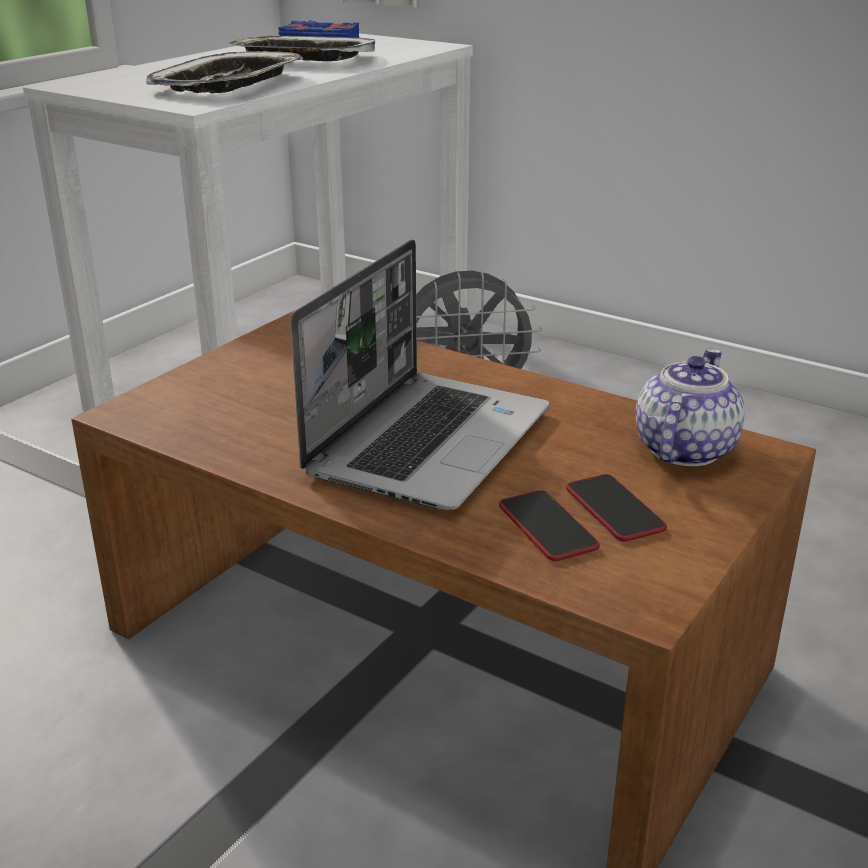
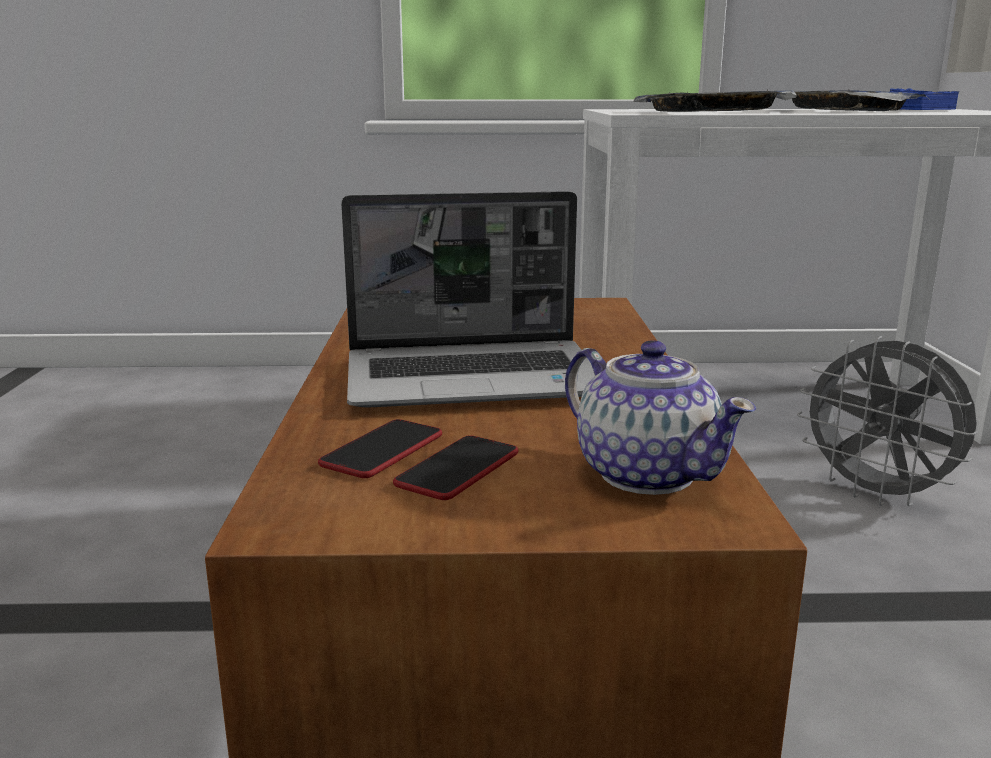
camera: 55 degrees right, 10 degrees down
(683, 450) = (646, 473): teapot -> teapot turned 60 degrees clockwise

